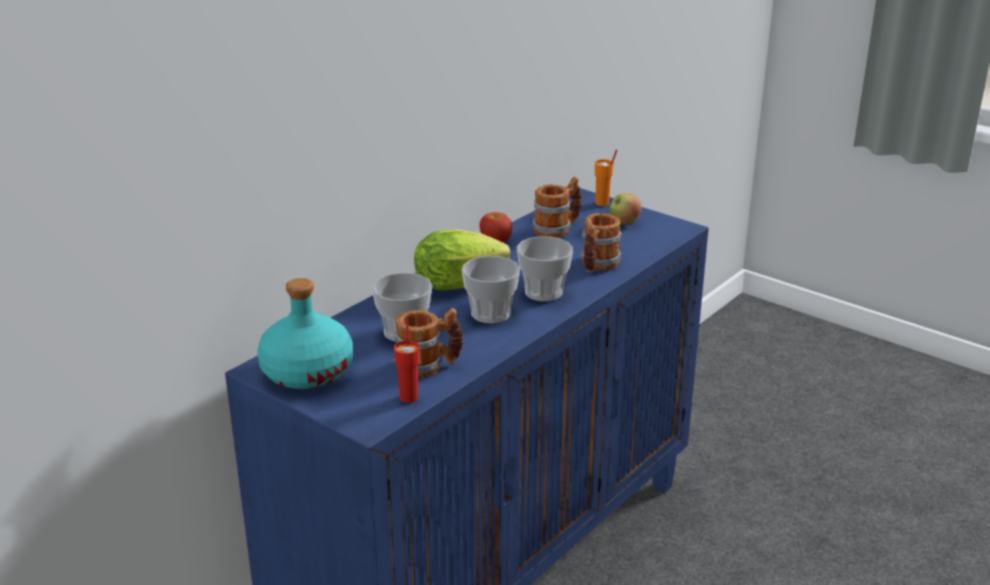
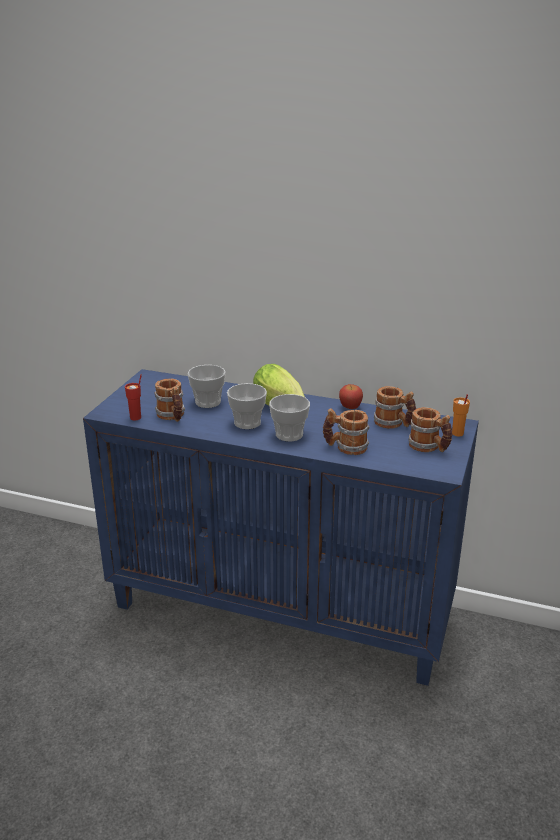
camera: 70 degrees right, 0 degrees up
(306, 371) = (150, 386): turquoise bottle -> none
(624, 223) = (429, 447): apple -> mug

